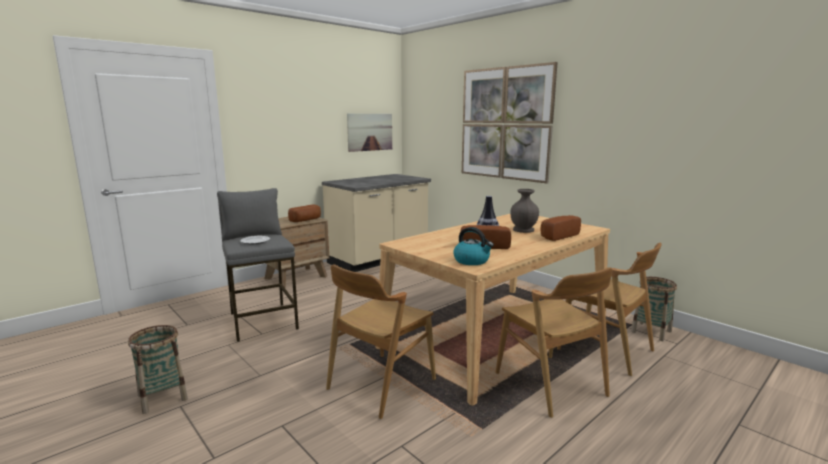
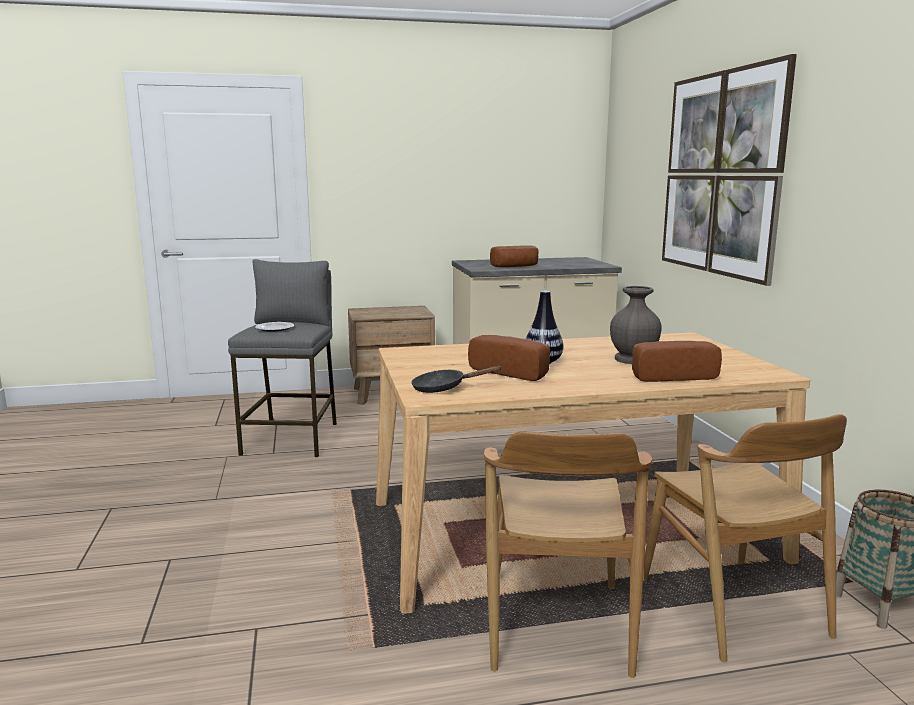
camera: 30 degrees right, 0 degrees up
(163, 397) = (108, 494): basket -> none
(307, 220) = (408, 313): bread -> bread (516, 266)
(370, 132) = (542, 188): picture -> none
(381, 384) = (326, 548): brown chair -> none
(472, 261) = (444, 388): kettle -> black frying pan

